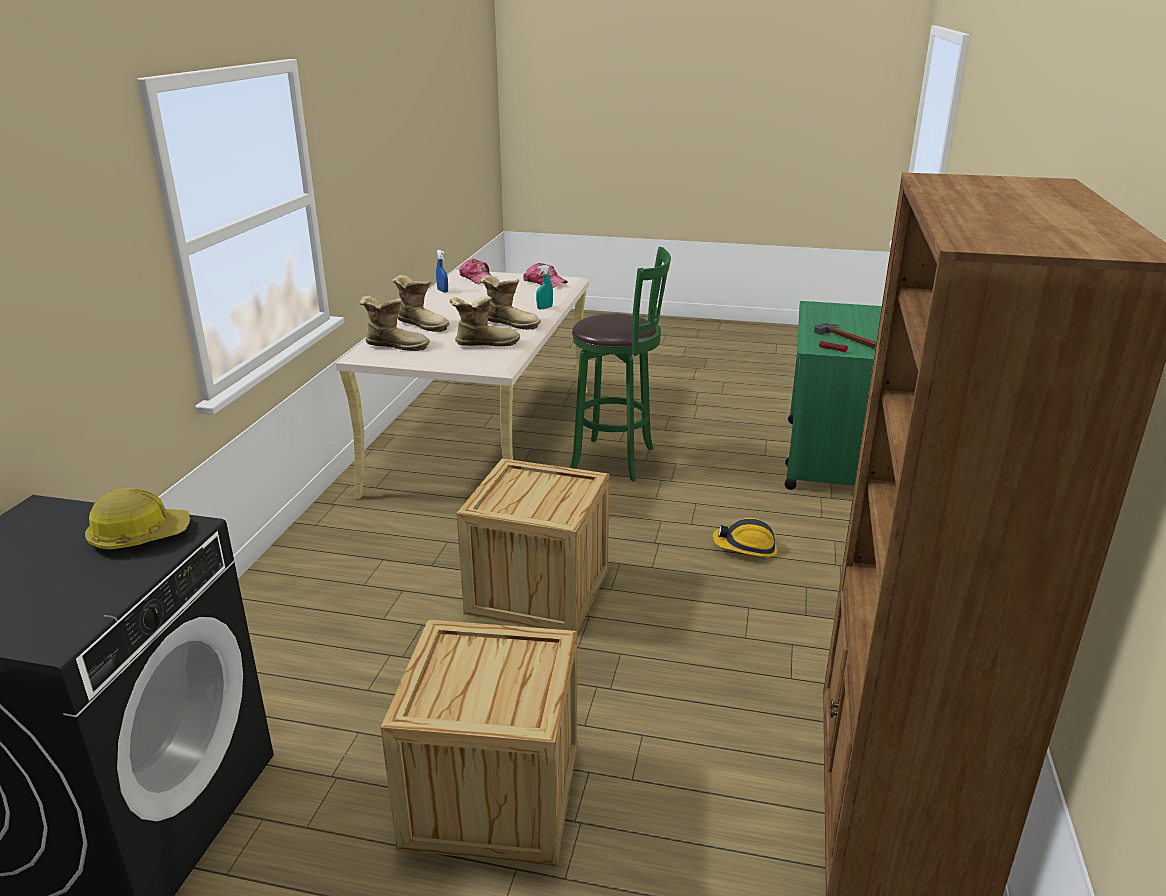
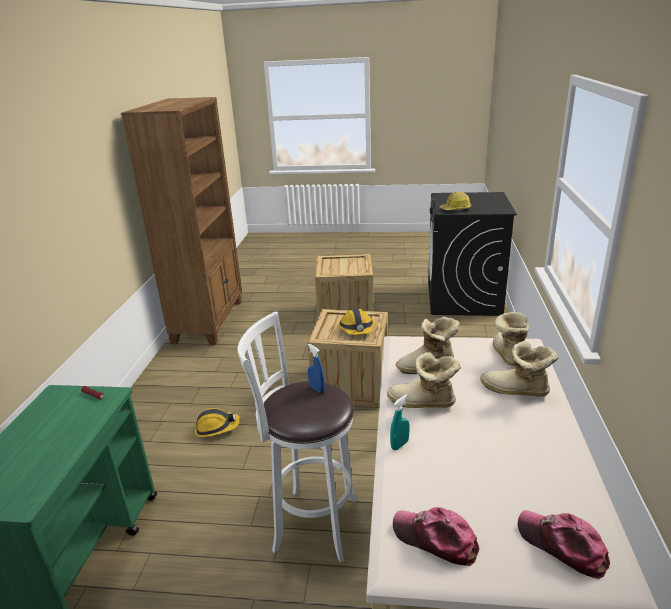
camera: 175 degrees right, 0 degrees up
(396, 346) = (507, 355): boot -> boot turned 90 degrees clockwise
(442, 291) = (574, 484): blue spray bottle -> blue spray bottle (317, 389)
(524, 490) = (357, 330): none -> hard hat
(617, 460) = (311, 523): green stool -> white stool
(848, 339) = (59, 416): hammer -> none

